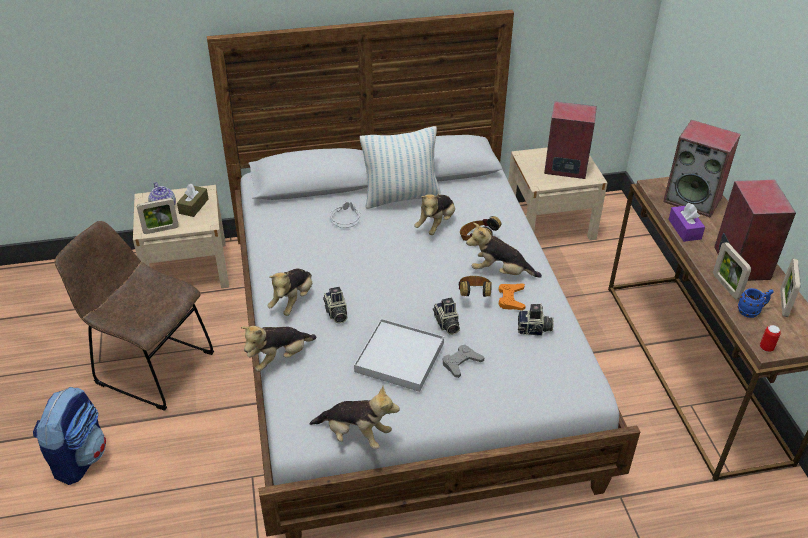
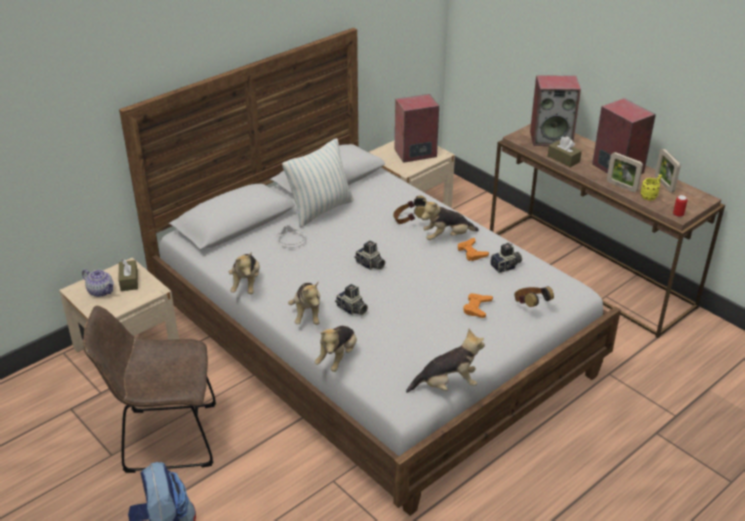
camera: 30 degrees left, 5 degrees down
(161, 230) = (116, 309): picture frame -> none
(399, 357) = (431, 321): white tray -> none
(436, 224) = (367, 220): plush toy -> plush toy (246, 284)
(446, 324) = (441, 286): camera -> camera (370, 265)
(461, 363) = (477, 308): grey game controller -> orange game controller
(474, 296) = (443, 260): headphones -> headphones (530, 305)
(684, 229) = (563, 159): purple tissue box -> brown tissue box
(751, 311) = (650, 196): blue mug -> yellow mug

